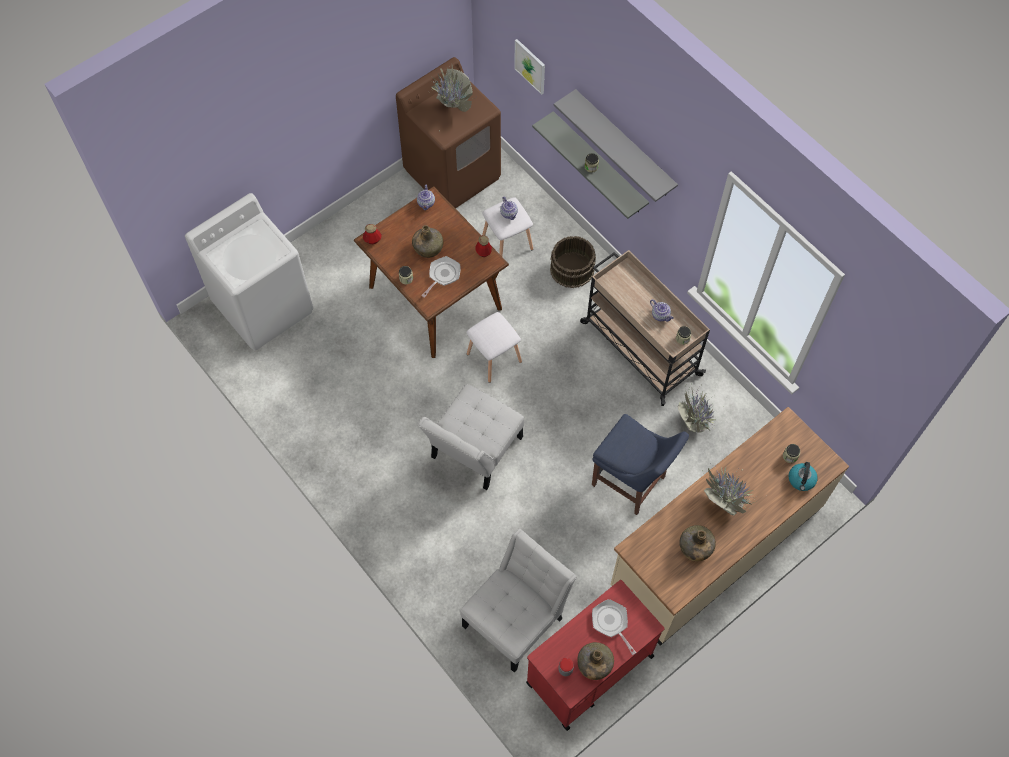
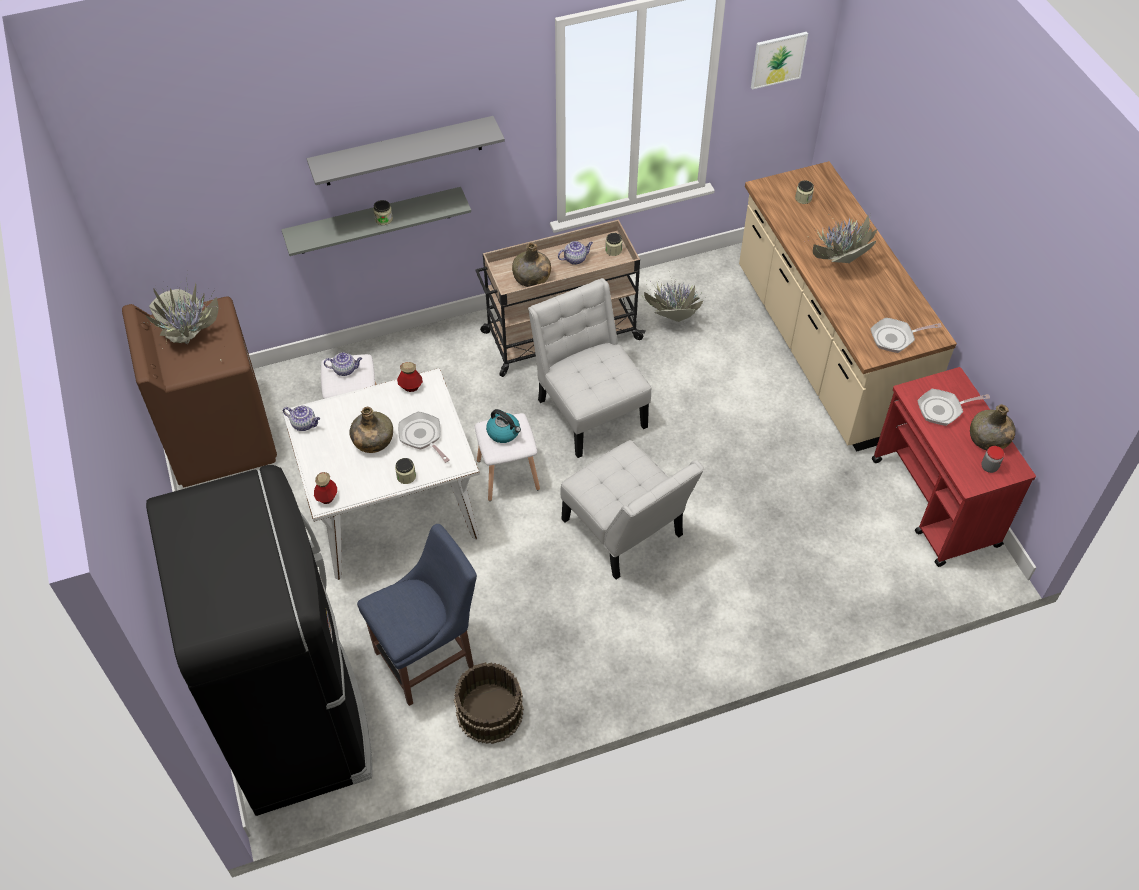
camera: 70 degrees left, 10 degrees down
(264, 306) = (298, 717): white washing machine -> black fridge
(434, 297) = (392, 511): brown dining table -> white dining table
(516, 618) = (855, 553): white chair -> white chair (589, 408)
(530, 66) = (223, 207): picture -> picture (778, 59)
(572, 268) = (425, 363): brown bucket -> brown bucket (488, 711)
(631, 483) = (724, 396): blue chair -> blue chair (429, 658)
(659, 564) = (895, 338): none -> frying pan
(695, 547) = (884, 303): green bottle -> green bottle (531, 278)
(801, 480) = (833, 199): kettle -> kettle (504, 432)

